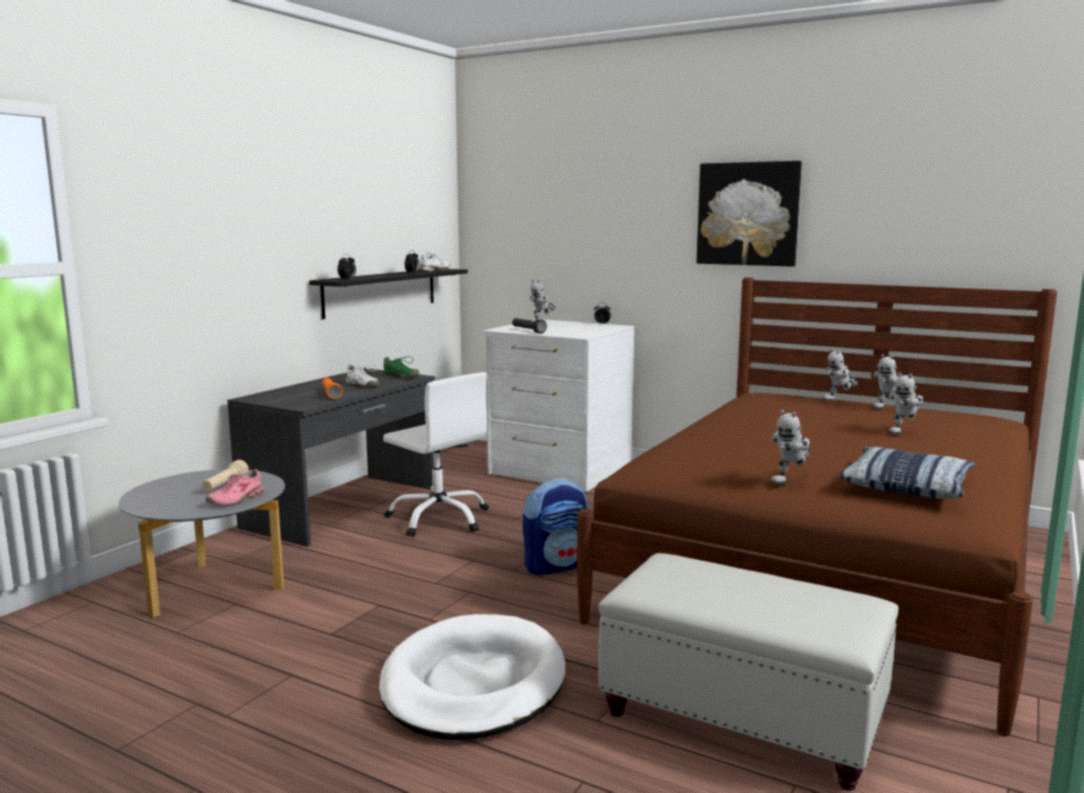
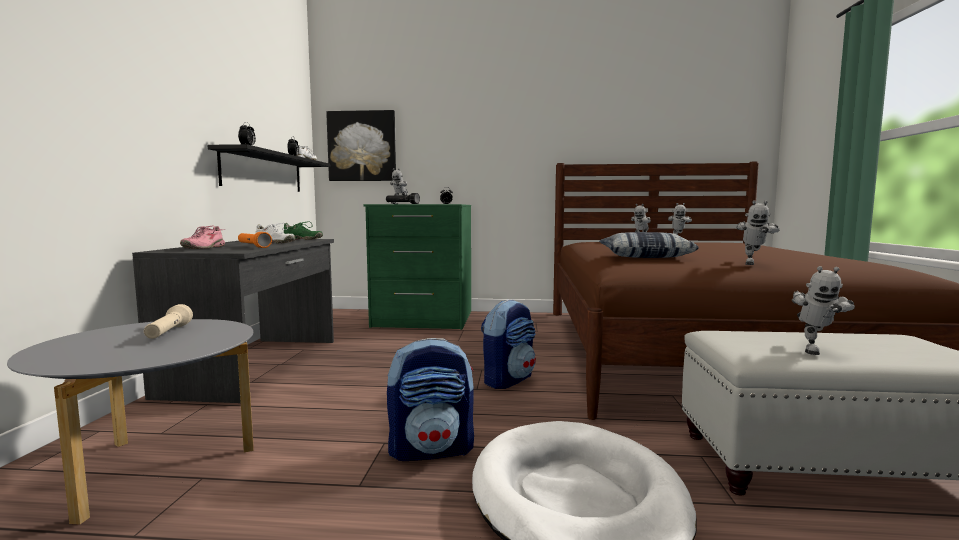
camera: 25 degrees left, 5 degrees down
(236, 499) = (201, 342): pink shoe -> pink shoe (203, 248)
(409, 619) = (432, 450): none -> backpack
(439, 518) = (362, 361): white office chair -> none
(559, 470) = (423, 319): white dresser -> green dresser
(748, 214) = (554, 119): picture -> picture (362, 146)
(903, 433) = (727, 246): toy robot -> toy robot (813, 350)
(907, 486) = (821, 260): pillow -> pillow (644, 256)

